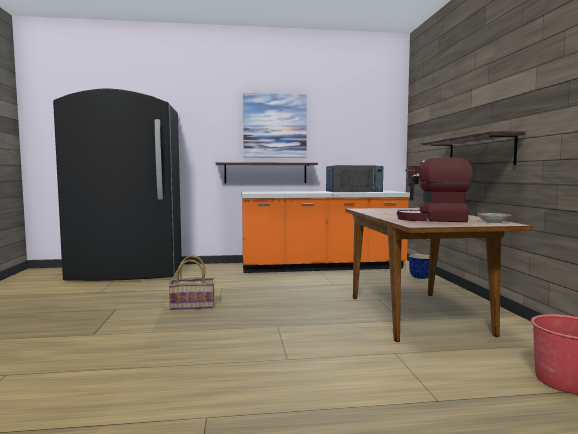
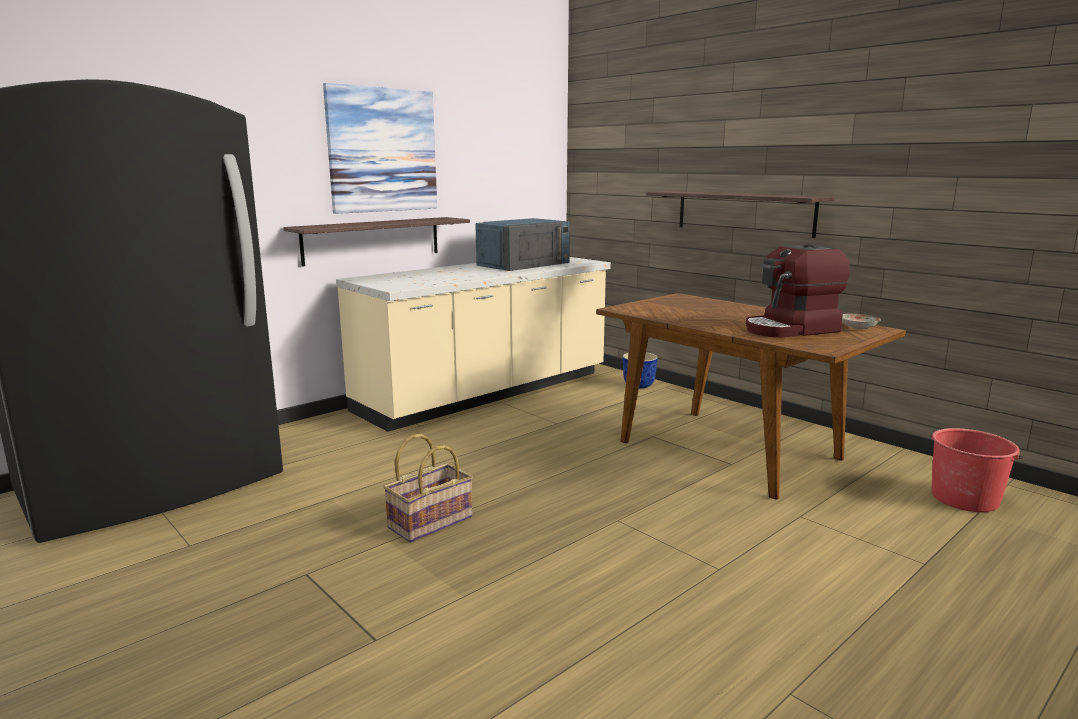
camera: 35 degrees left, 10 degrees up
(321, 267) = (486, 392): orange counter -> beige counter

